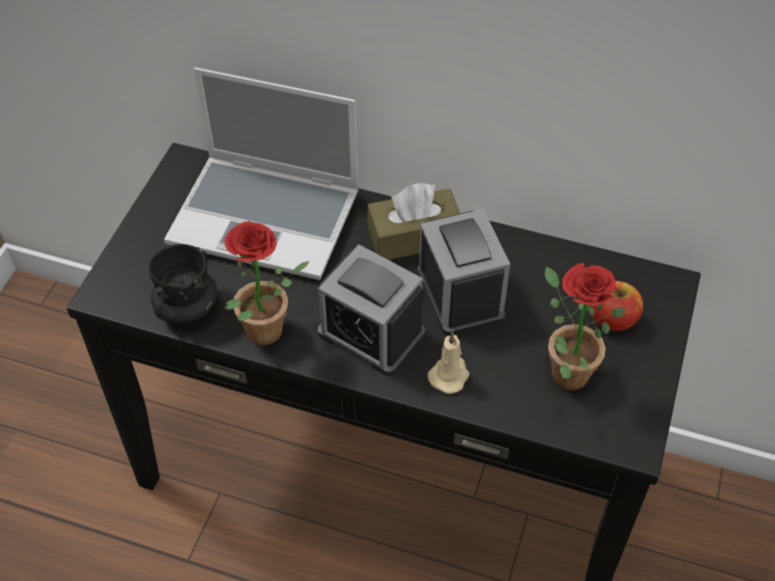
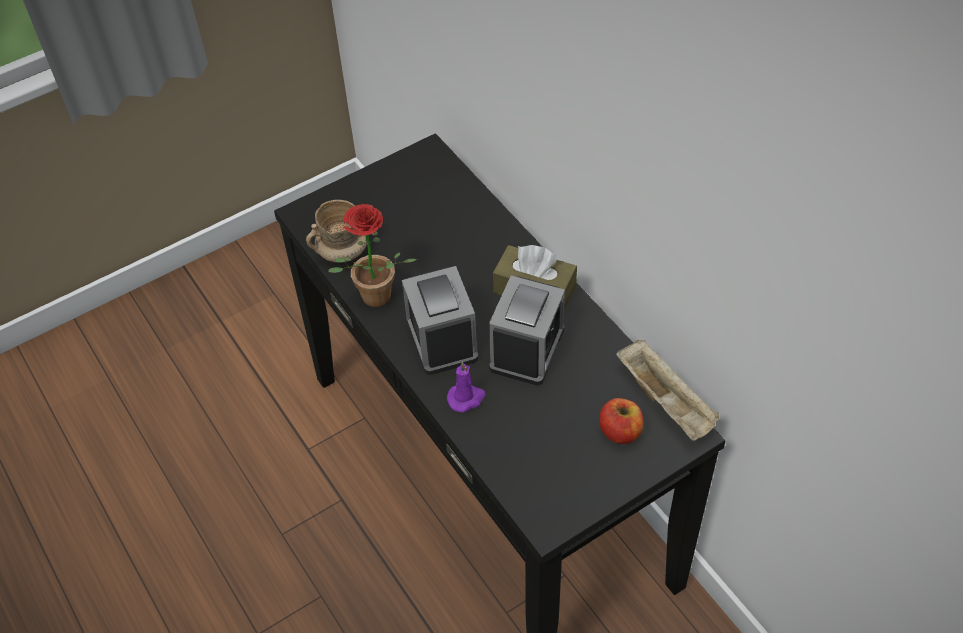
camera: 40 degrees right, 0 degrees up
(187, 308) = (342, 253): black mug -> beige mug
(267, 218) = (448, 220): laptop -> none
(449, 375) = (466, 398): beige candle -> purple candle
(563, 370) = (547, 443): potted plant -> none
(623, 269) = (666, 402): none -> beige tray

